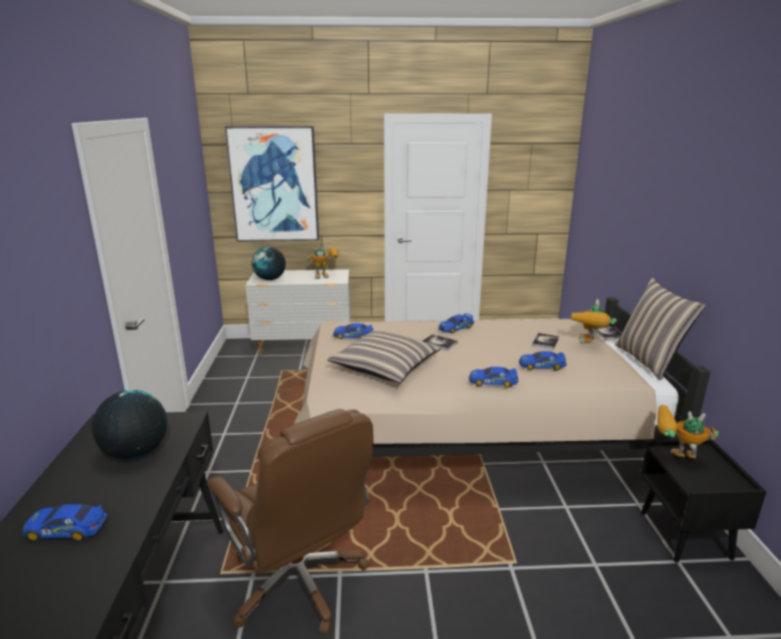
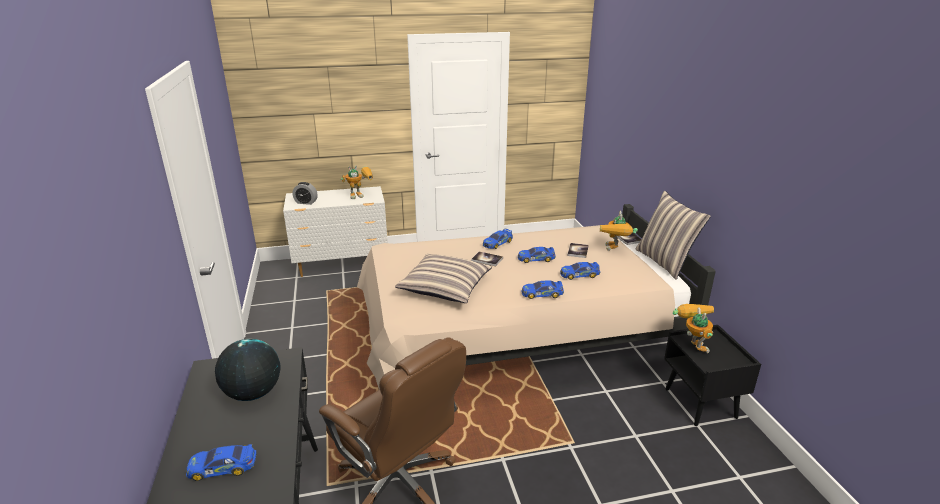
camera: 10 degrees left, 5 degrees up
(270, 279) = (306, 202): globe -> alarm clock
(274, 184) = (301, 107): picture -> none
(353, 336) = (407, 258): toy car -> toy car (536, 259)
(674, 458) = (691, 344): toy robot -> toy robot turned 75 degrees clockwise

